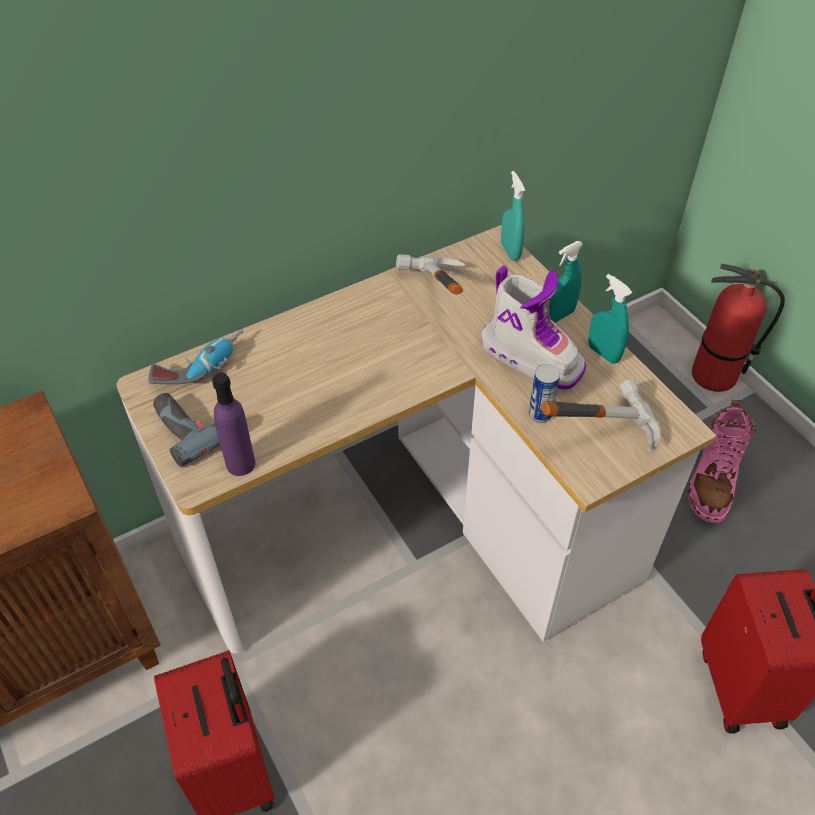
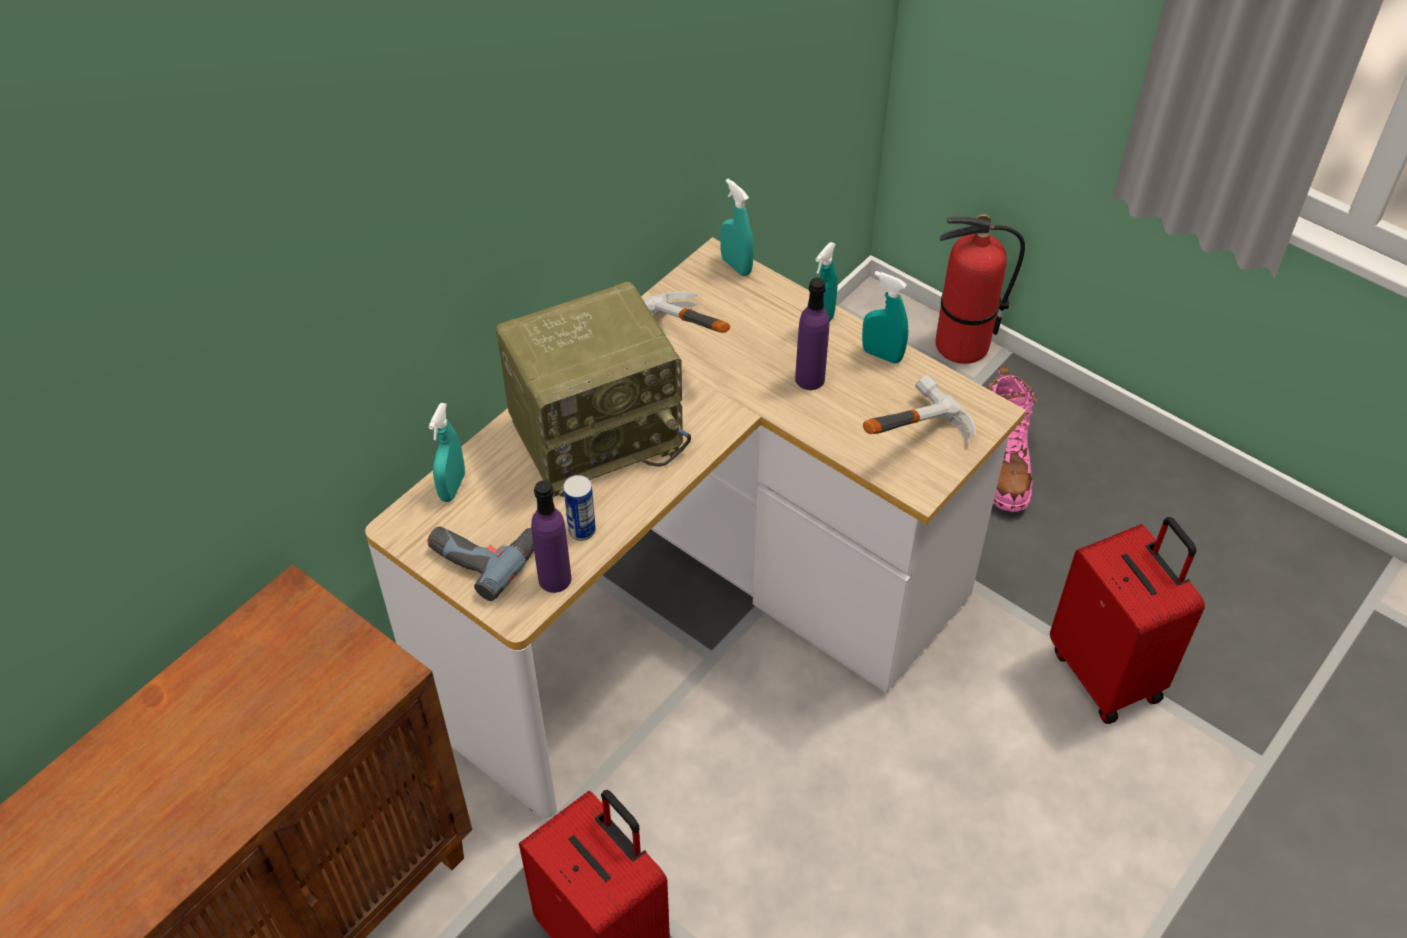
camera: 20 degrees left, 0 degrees up
(200, 365) = (452, 487): power drill -> turquoise spray bottle
(334, 354) = (597, 433): none -> radio
(531, 357) = (809, 379): boot -> purple bottle
(540, 414) = (844, 437): can -> can (582, 530)

